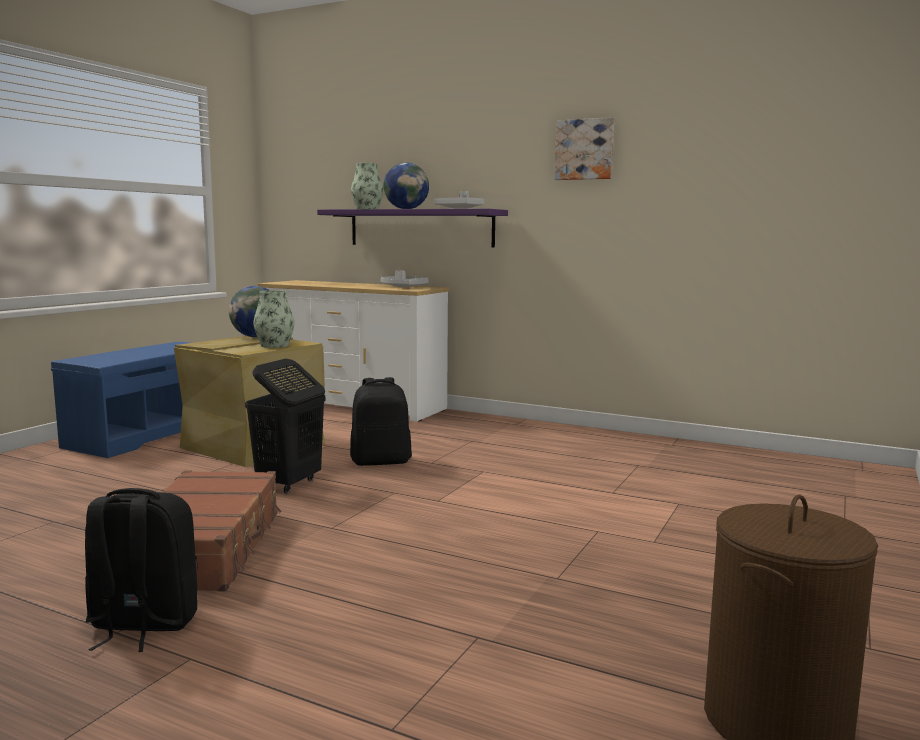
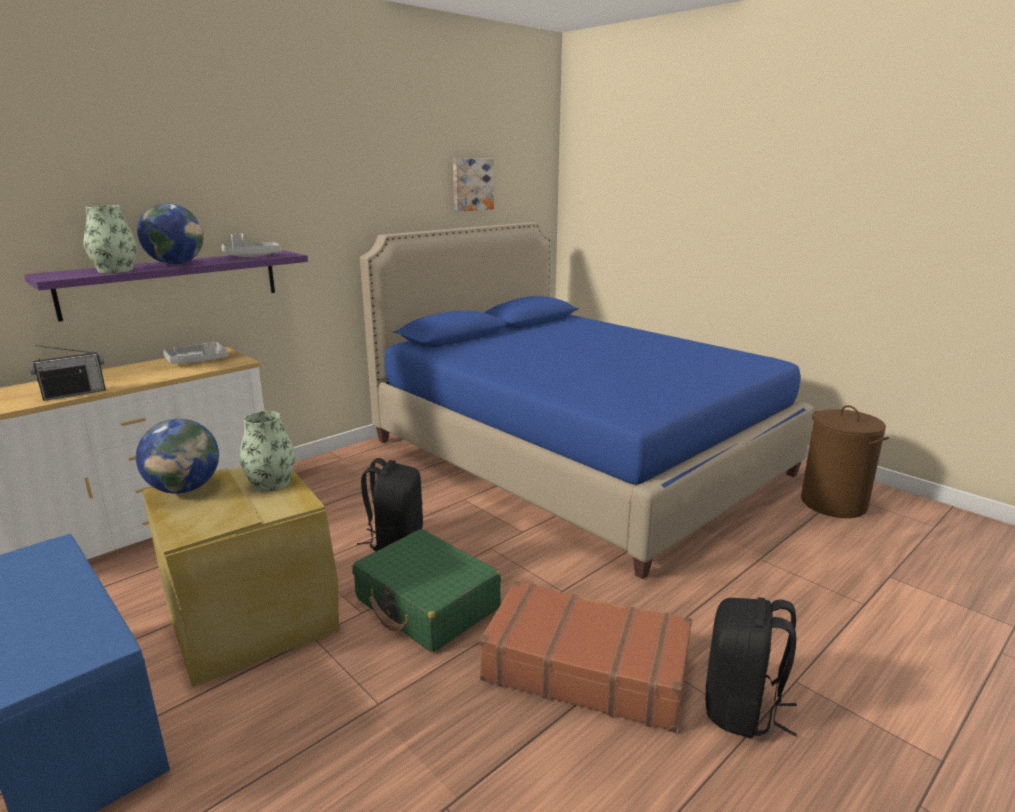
camera: 70 degrees left, 10 degrees up
(288, 484) = (427, 604): black laundry basket -> green suitcase
(315, 284) = (74, 393): none -> radio
(584, 149) = (352, 185): picture -> picture (472, 184)
(660, 504) = (575, 457): none -> blue bed

